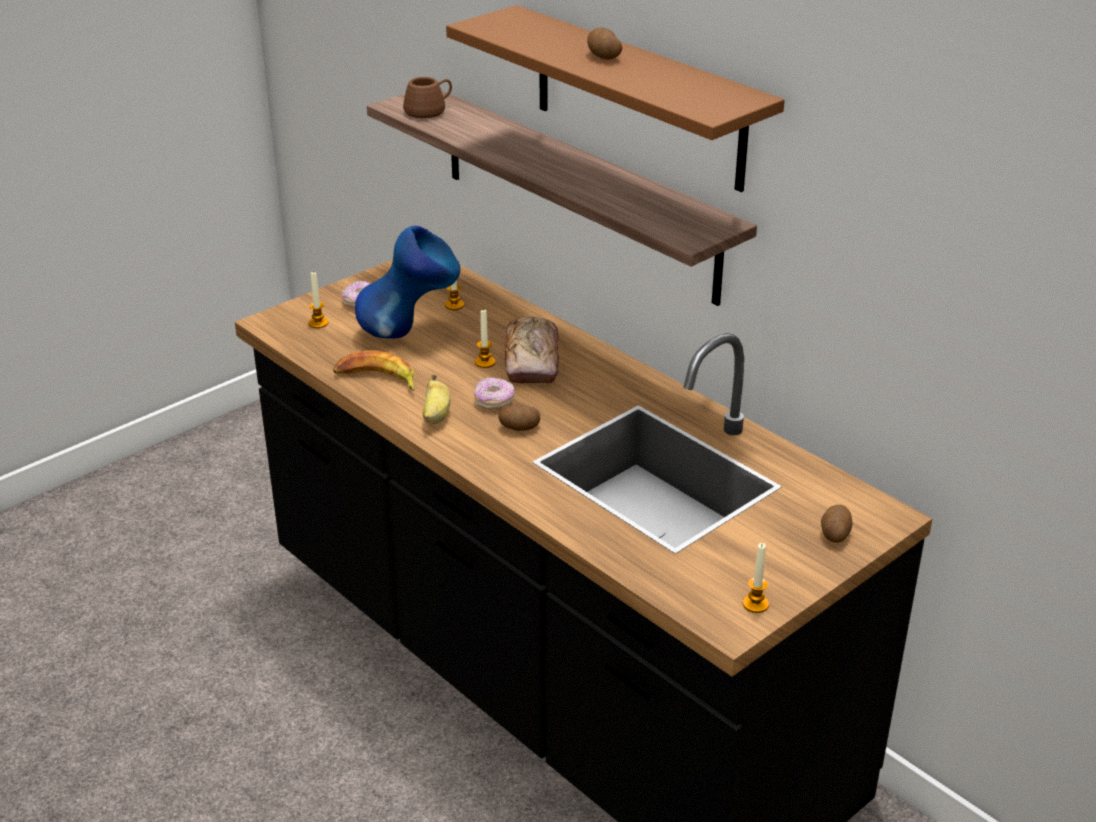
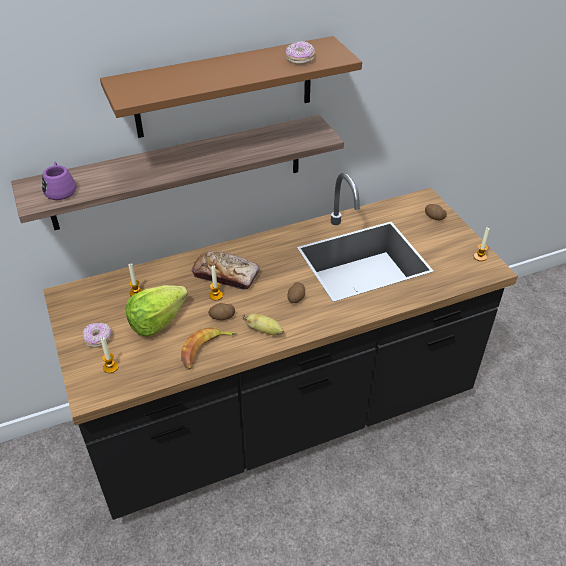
camera: 70 degrees left, 10 degrees up
(411, 332) = (157, 321): blue vase -> lettuce
(429, 110) = (60, 189): brown mug -> purple mug
(494, 401) = (263, 302): donut -> donut (299, 59)
(603, 56) = (229, 68): potato -> potato (222, 317)

